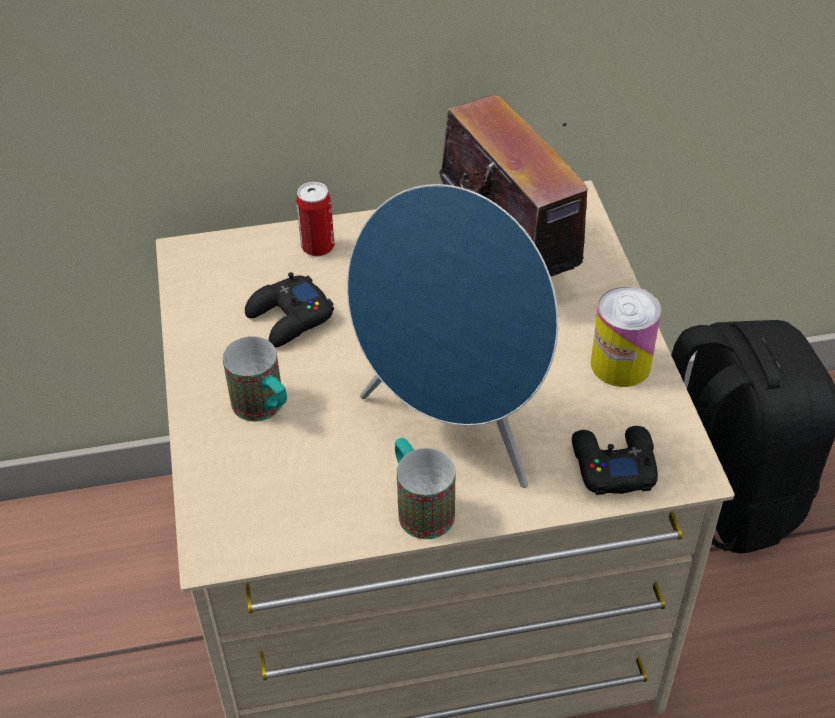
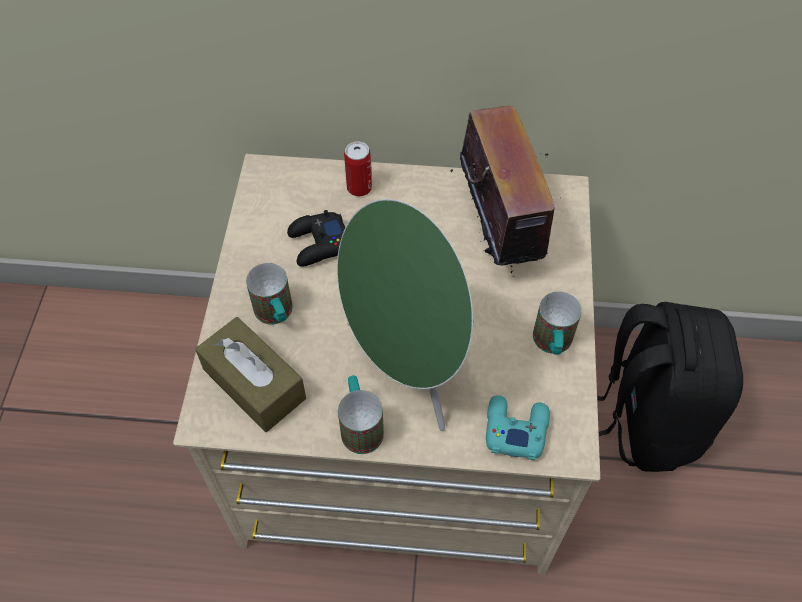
camera: 15 degrees right, 10 degrees up
(265, 493) = (254, 384): none -> brown tissue box
(454, 427) = (408, 366): blue speaker -> green speaker
(612, 465) = (515, 429): black game controller -> turquoise game controller
(620, 364) = (552, 344): can -> mug

